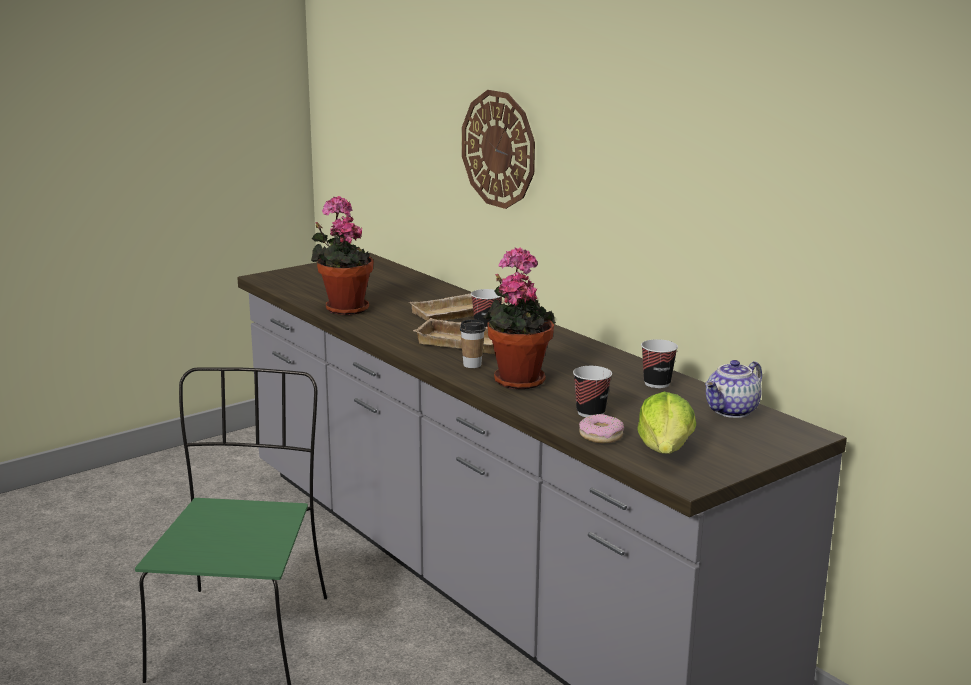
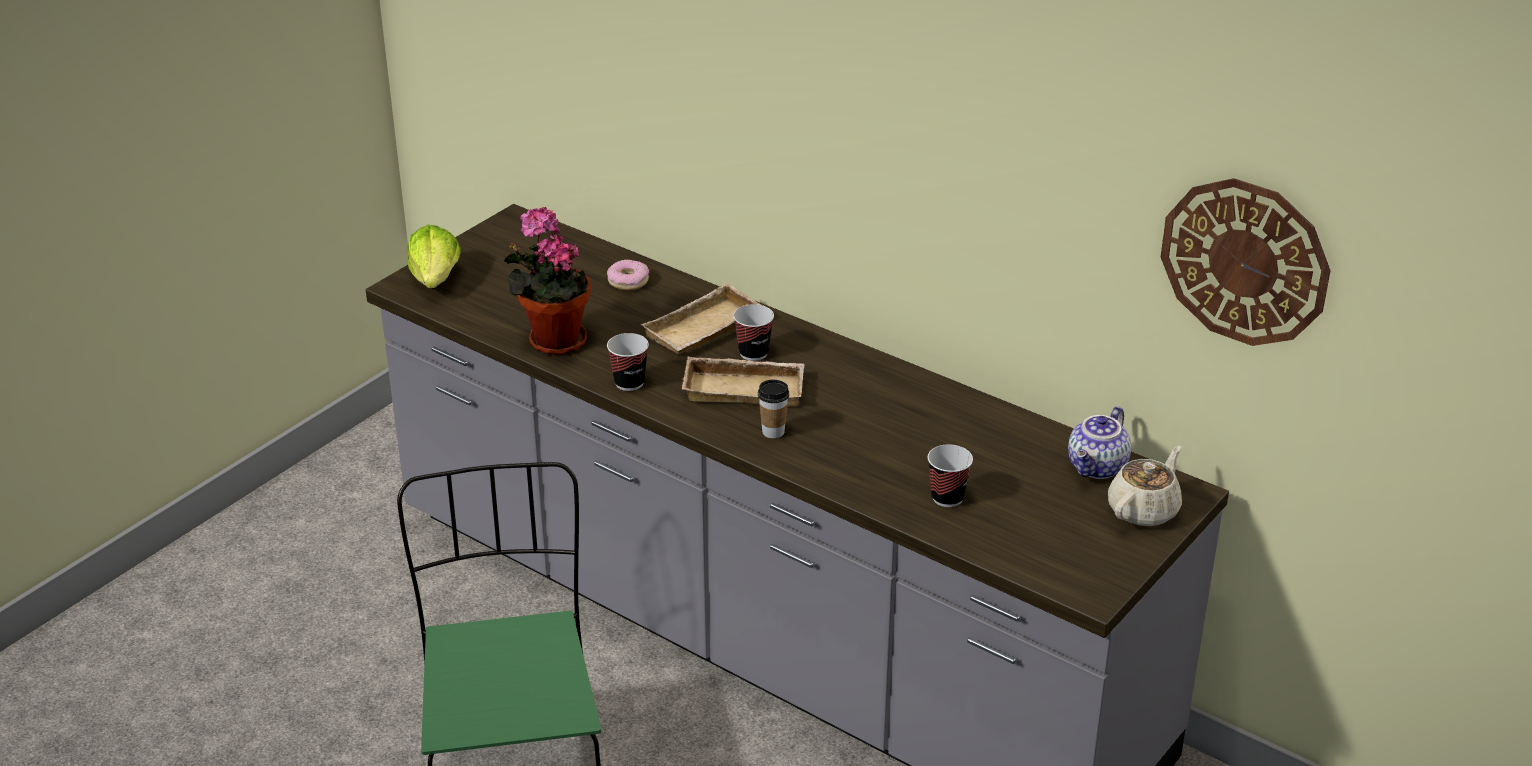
camera: 15 degrees left, 15 degrees up
(499, 149) = (733, 109): wall clock -> wall clock (1245, 261)
(517, 379) = (838, 450): potted plant -> none
(601, 436) = (975, 536): donut -> donut (628, 281)
(657, 383) = (999, 431): cup -> cup (629, 382)
(666, 450) = (1052, 547): lettuce -> lettuce (436, 279)
(761, 438) = (1144, 510): none -> beige teapot

